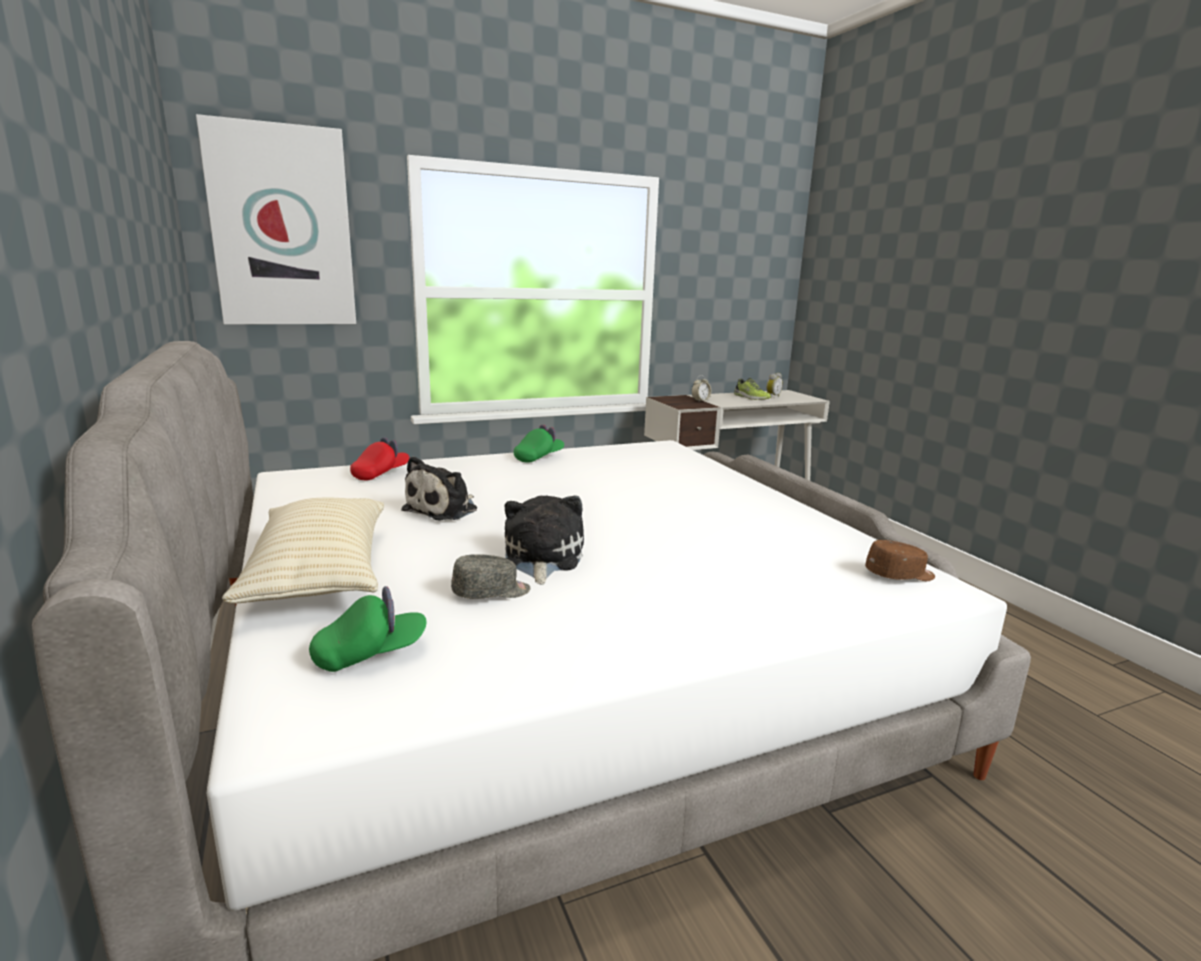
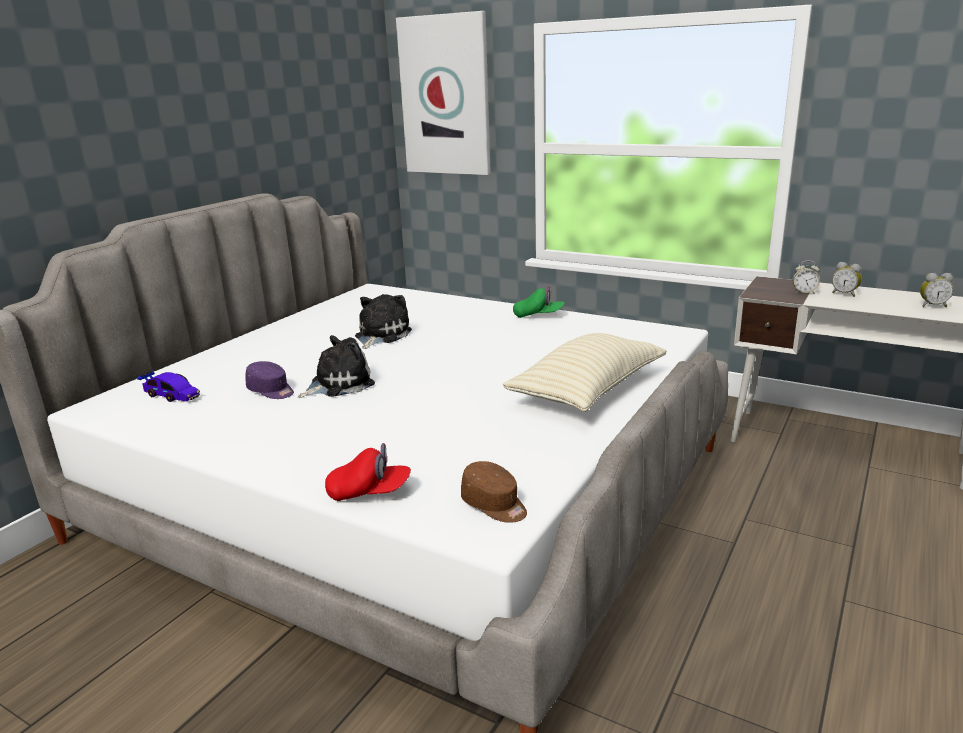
camera: 55 degrees right, 5 degrees up
(320, 575) = (246, 351): beige pillow -> beige pillow (587, 391)
(370, 654) = (171, 395): green cap -> toy car
(381, 474) = (414, 301): red cap -> red cap (369, 492)
(444, 509) = (380, 335): plush toy -> plush toy turned 120 degrees clockwise
(491, 592) = (271, 391): grey cap -> purple cap
(720, 398) = (844, 294): none -> alarm clock
(751, 397) = (893, 301): shoe -> none

